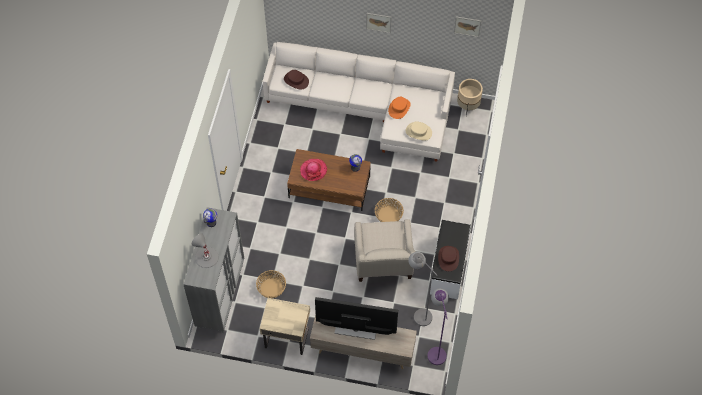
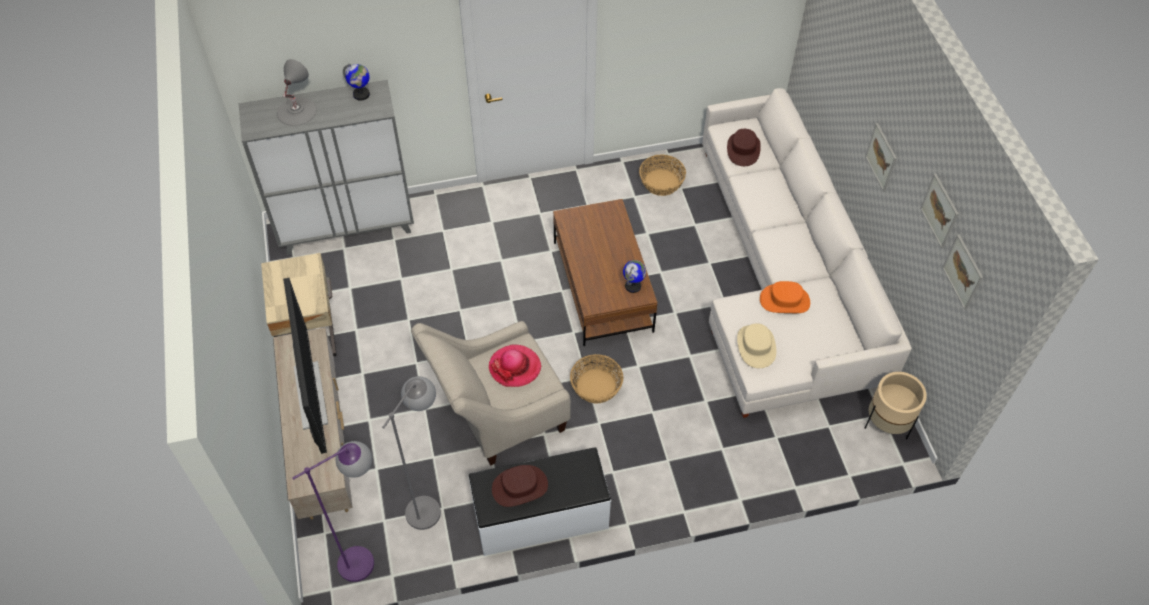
camera: 65 degrees right, 5 degrees down
(271, 288) = (386, 282): basket -> basket (661, 182)
(313, 170) = (595, 234): hat -> hat (515, 367)
(436, 16) = (940, 211): none -> picture

